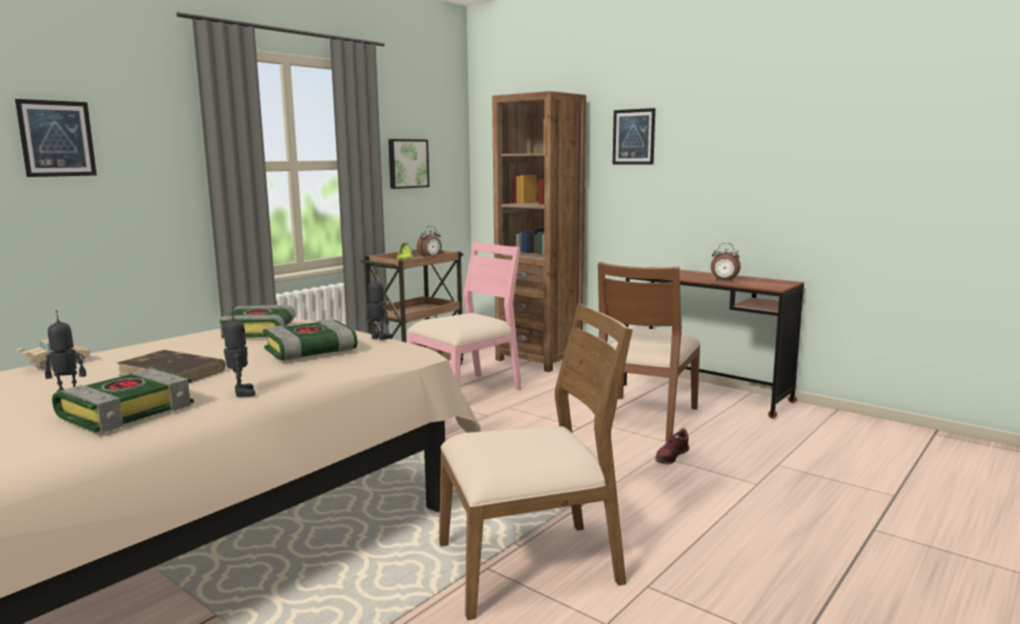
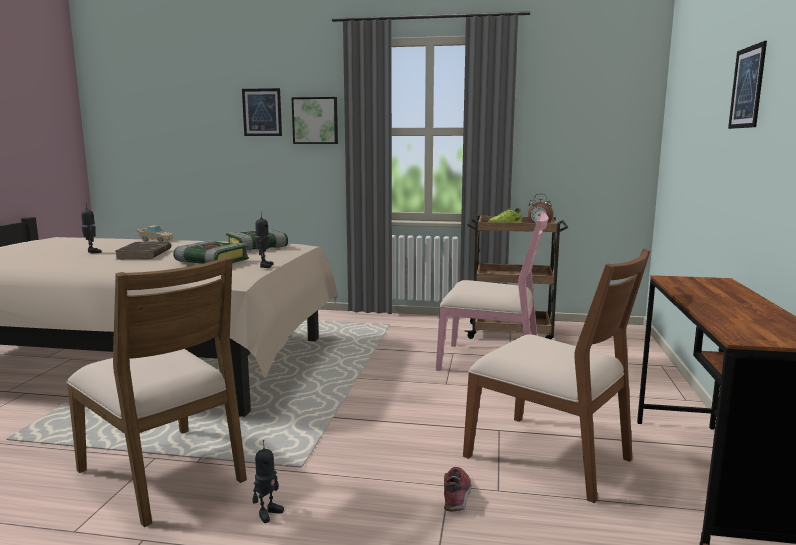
camera: 60 degrees right, 0 degrees up
(127, 411) = (68, 262): book -> none
(241, 393) = (107, 269): toy robot -> toy robot (268, 513)
(407, 163) = (562, 131): picture -> picture (315, 120)
(539, 359) = (633, 365): brown bookcase -> none
(644, 418) = (550, 456): brown chair -> brown chair turned 135 degrees counterclockwise
(671, 456) = (457, 495): shoe -> shoe turned 90 degrees clockwise
(724, 281) = (716, 311): alarm clock -> none

